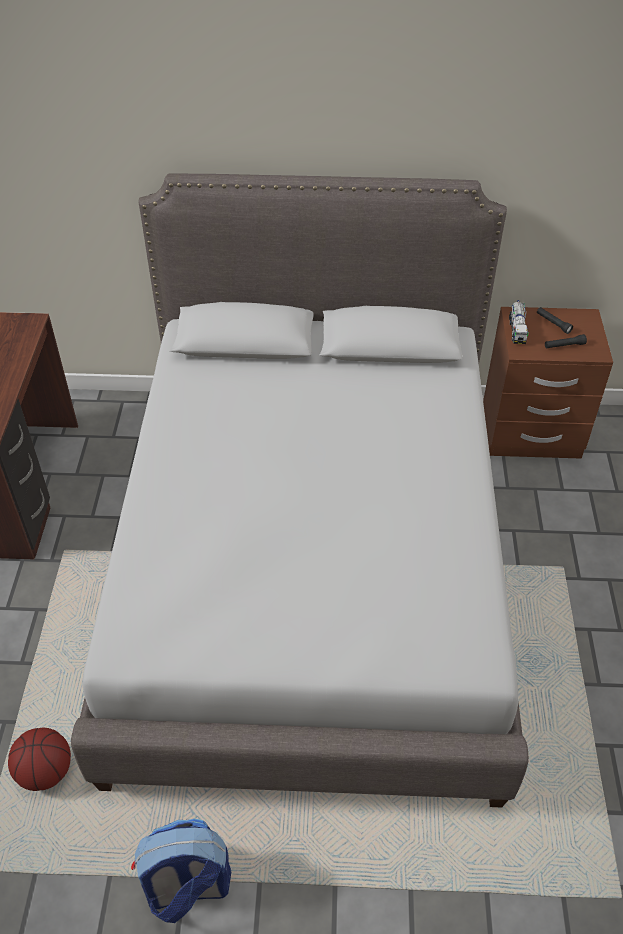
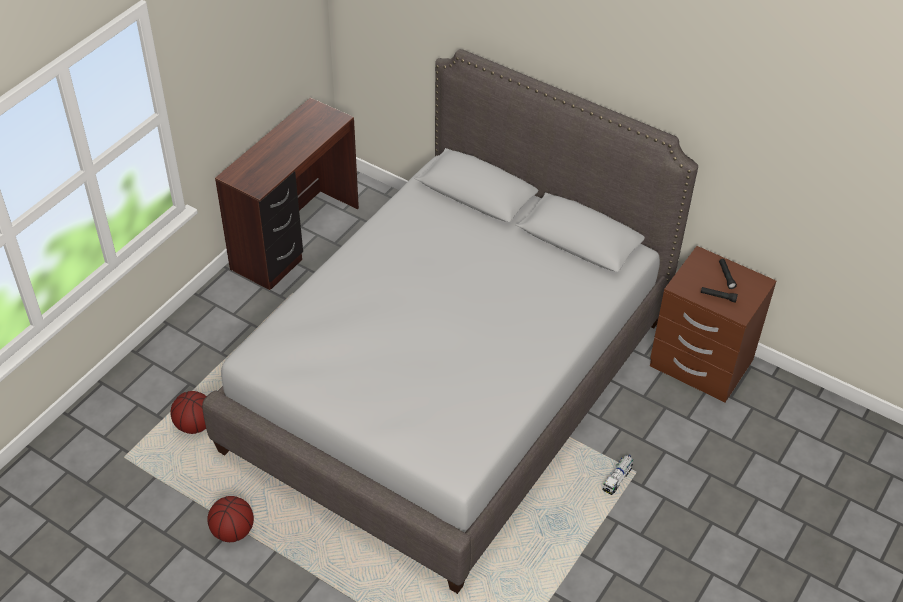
camera: 30 degrees right, 0 degrees up
(187, 888) = (232, 531): backpack -> basketball
(517, 330) = (691, 269): toy truck -> toy truck (617, 479)

